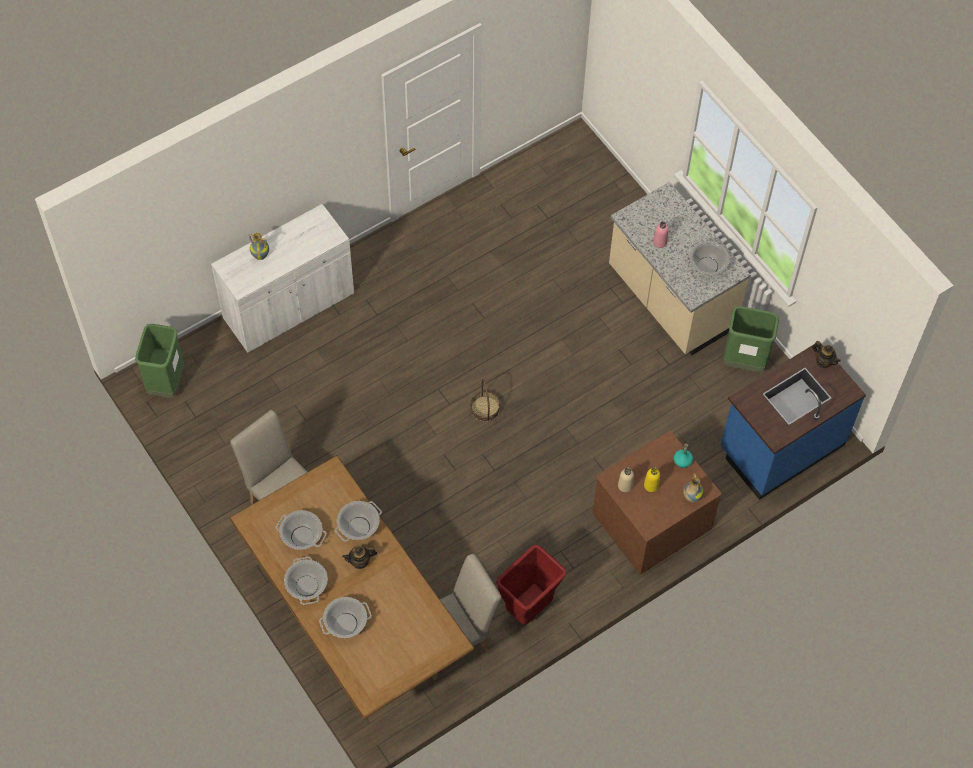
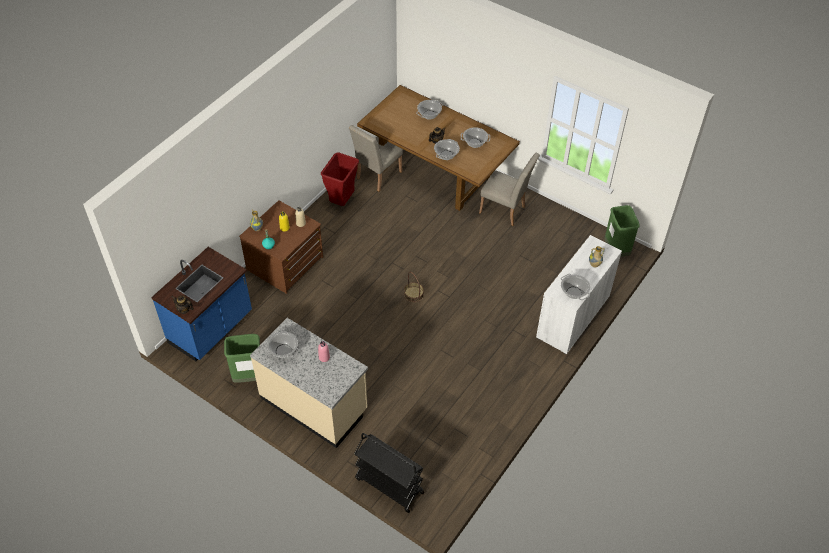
camera: 160 degrees right, 10 degrees down
(307, 586) = (459, 124): cooking pot -> cooking pot (573, 292)
(613, 181) = (388, 485): none -> black cart

